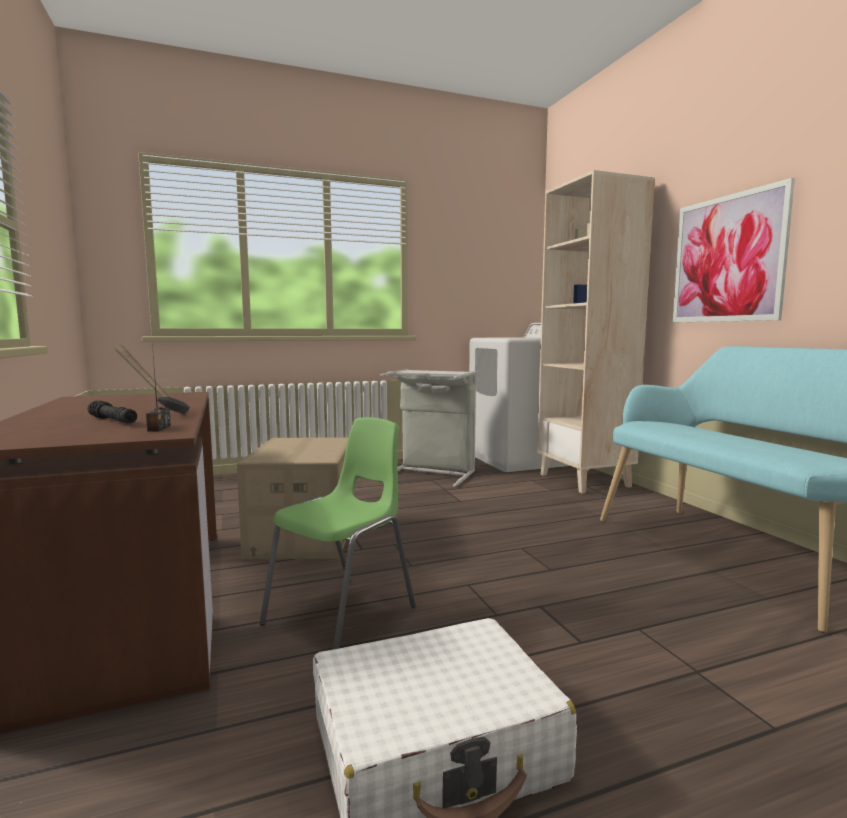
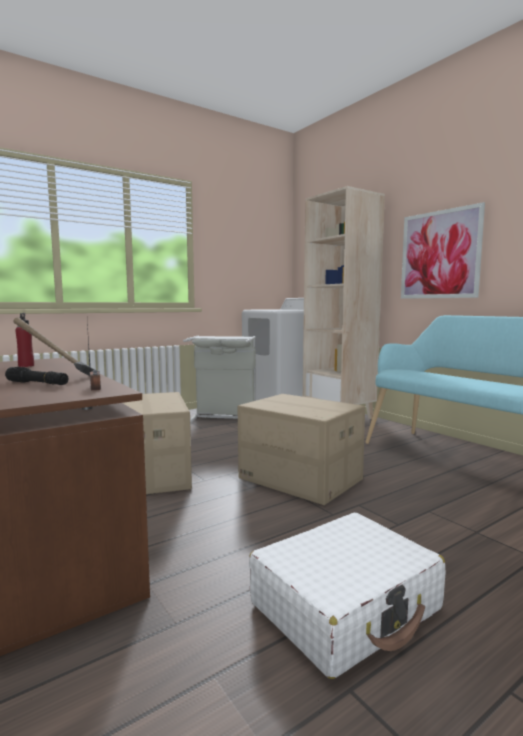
camera: 15 degrees left, 0 degrees up
(148, 400) = (26, 366): none -> red bottle
(343, 615) = (221, 530): green chair -> none
(480, 561) = (299, 479): none -> cardboard box

